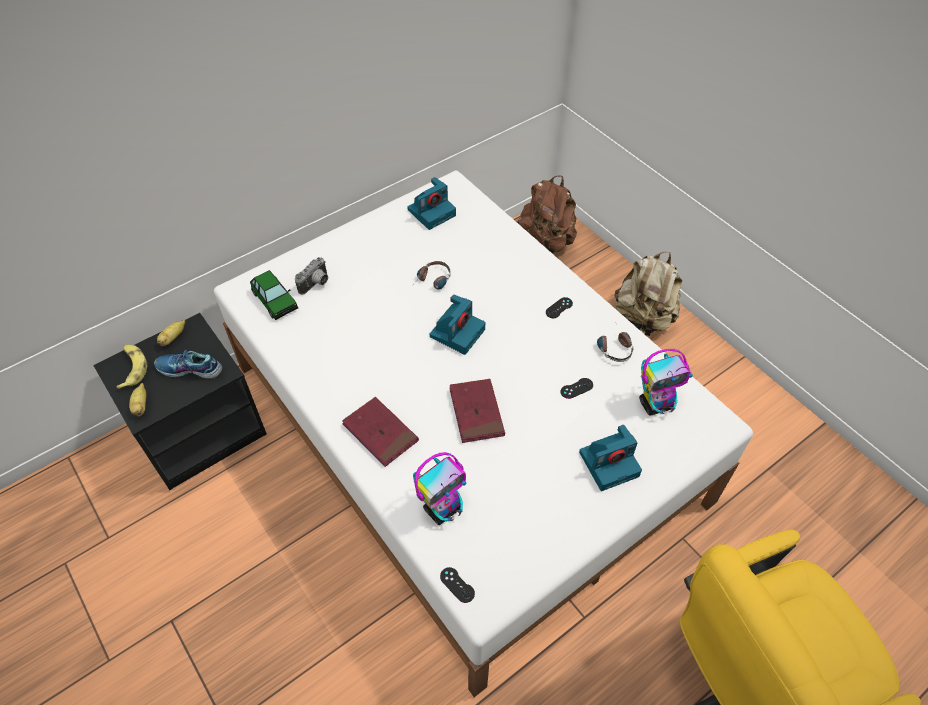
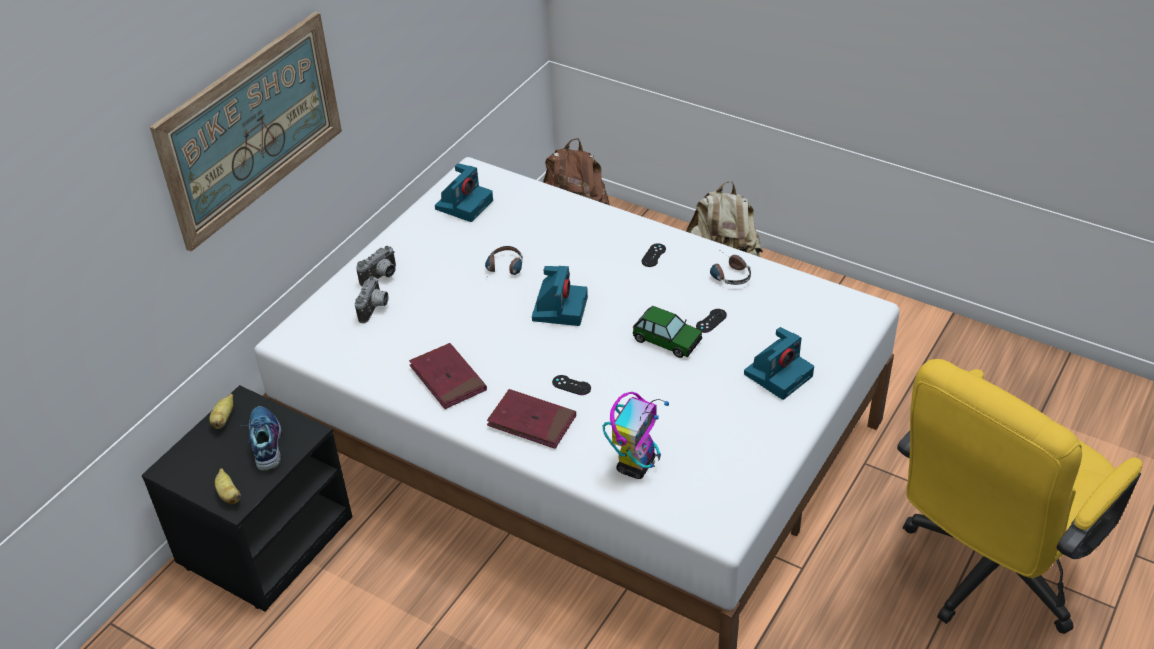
camera: 20 degrees left, 10 degrees down
(132, 368) = (193, 463): banana -> none
(189, 370) = (265, 443): shoe -> shoe turned 90 degrees clockwise
(221, 112) = (252, 128): none -> picture
(275, 300) = (337, 337): toy car -> toy car (667, 340)
(336, 257) = (381, 277): none -> camera
(457, 585) = (687, 522): black game controller -> black game controller (571, 385)
(476, 412) = (621, 372): red book -> red book (448, 379)
(656, 404) = (796, 310): toy robot -> none

